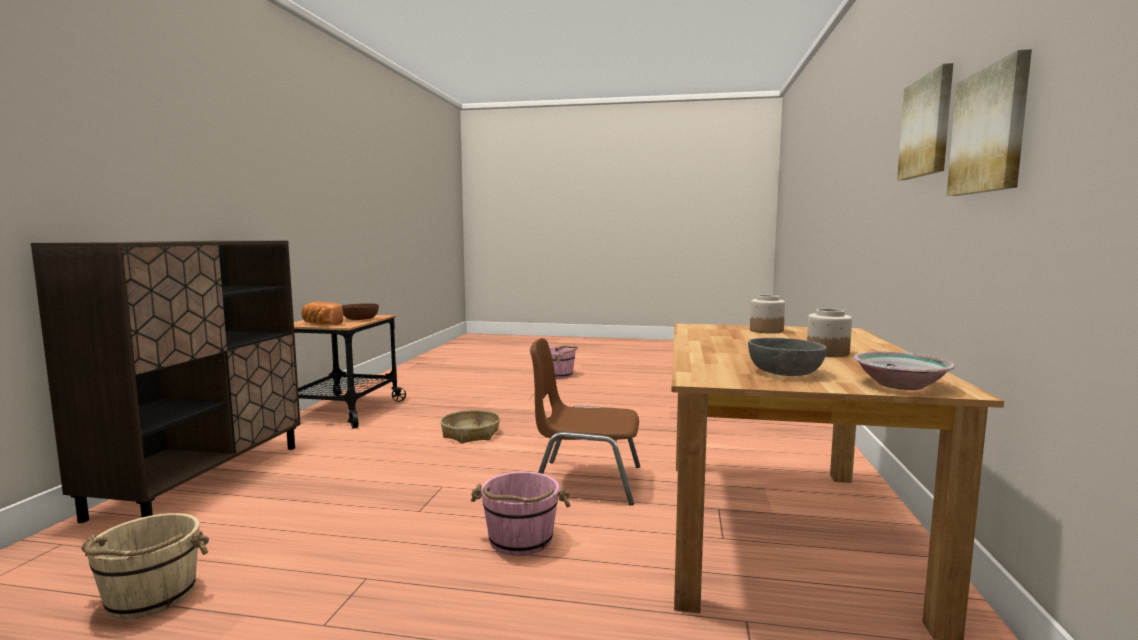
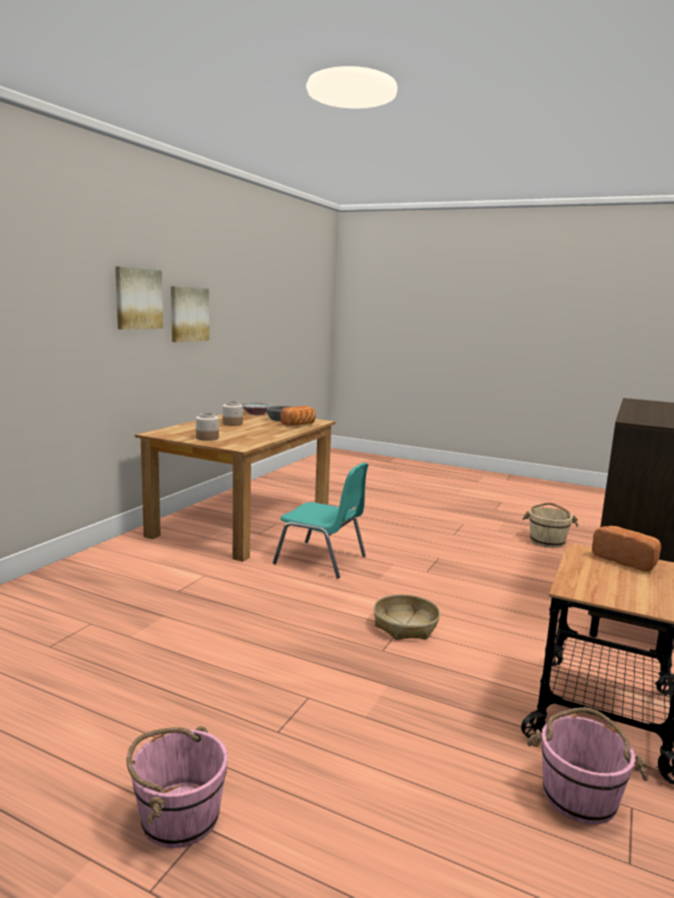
camera: 165 degrees left, 5 degrees up
(360, 319) = (592, 577): brown bowl -> none
(520, 540) = (379, 536): pink bucket -> pink bucket (579, 795)
(586, 481) = (322, 560): brown chair -> turquoise chair
(716, 364) = (299, 425): none -> bread

